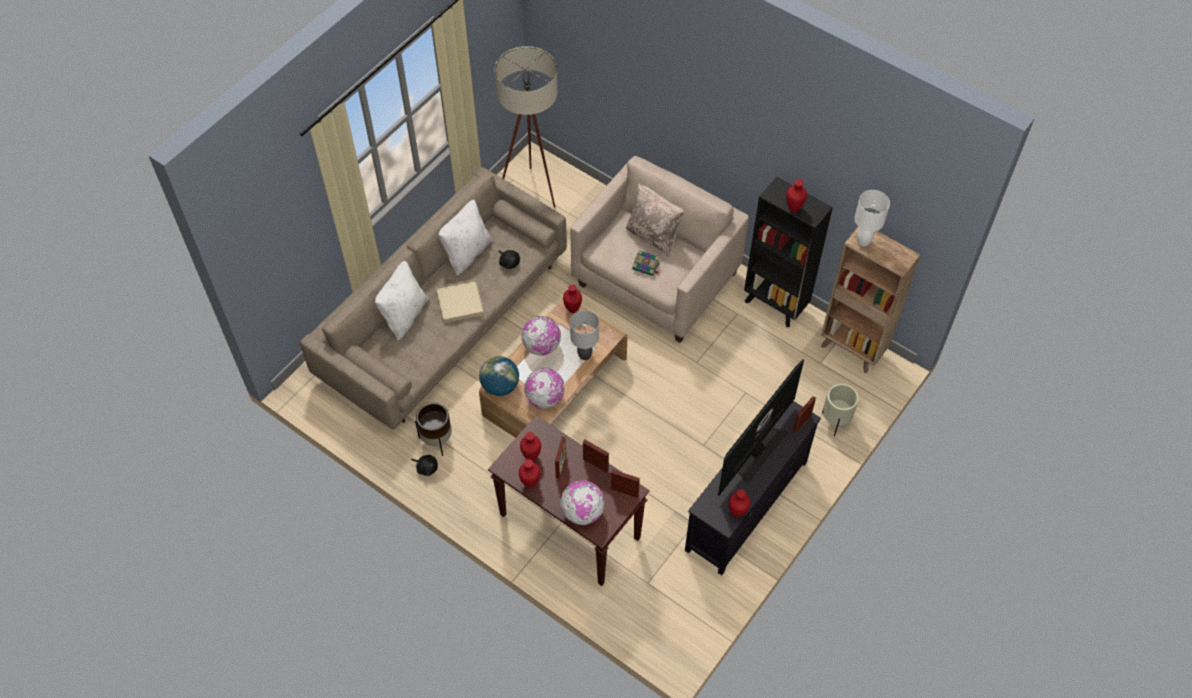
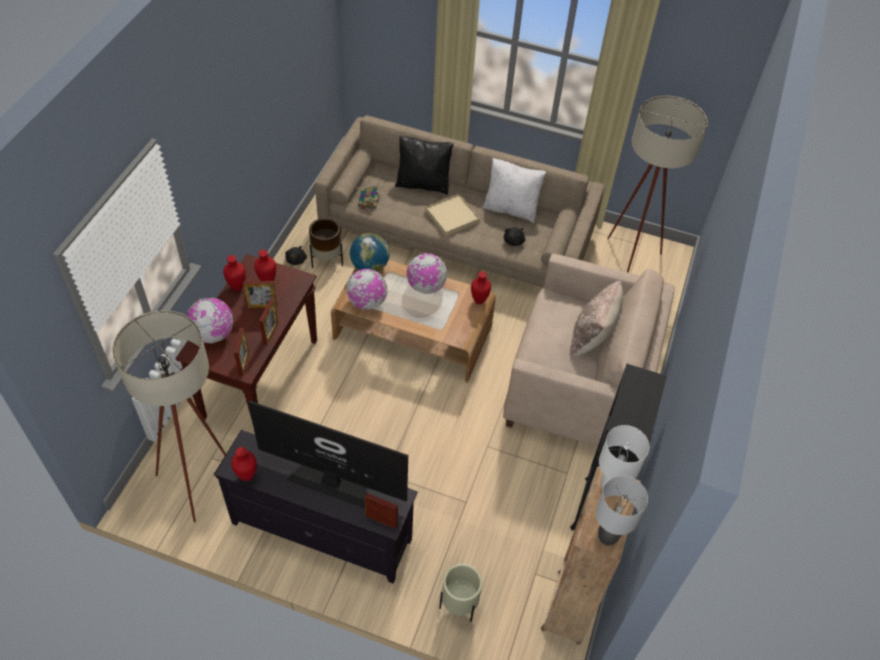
camera: 70 degrees right, 5 degrees down
(404, 315) = (423, 183): white pillow -> black pillow
(584, 355) = (428, 322): grey table lamp -> grey table lamp (607, 536)
(646, 266) = (548, 339): book -> book (368, 201)
(669, 595) = (201, 479): none -> beige floor lamp
(794, 208) = (625, 402): red vase -> none

